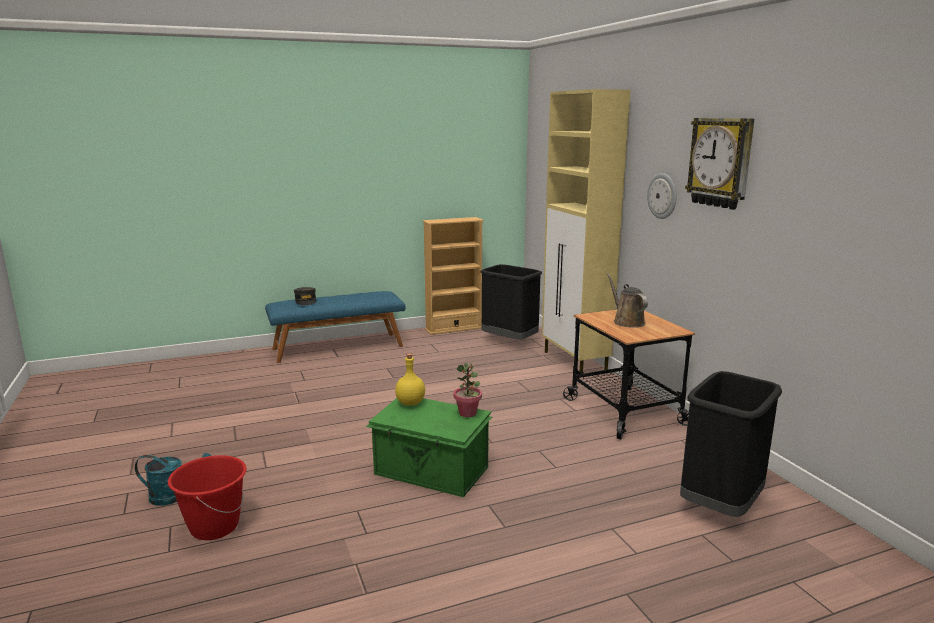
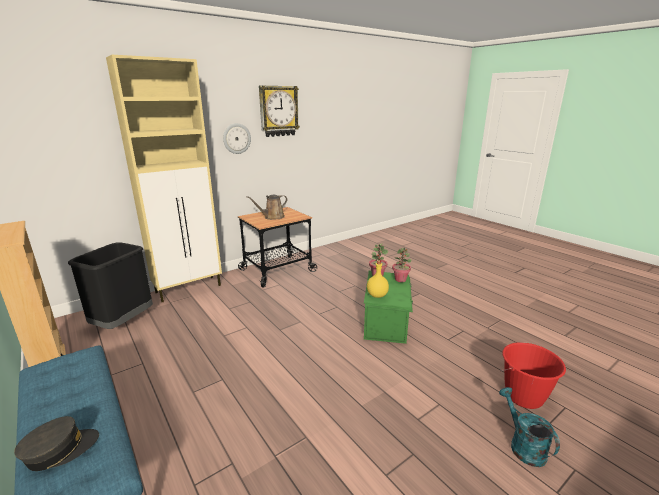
camera: 105 degrees left, 5 degrees up
(447, 429) = (400, 279): none -> potted plant
(721, 506) = (364, 252): black trash can -> none

